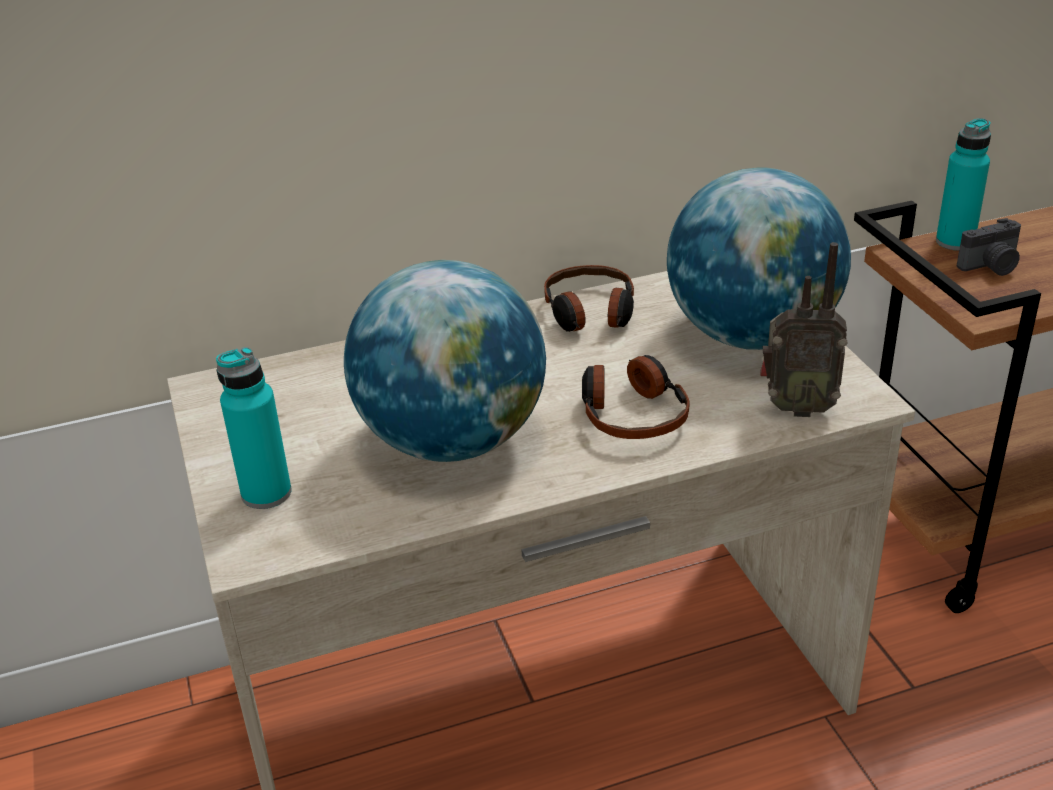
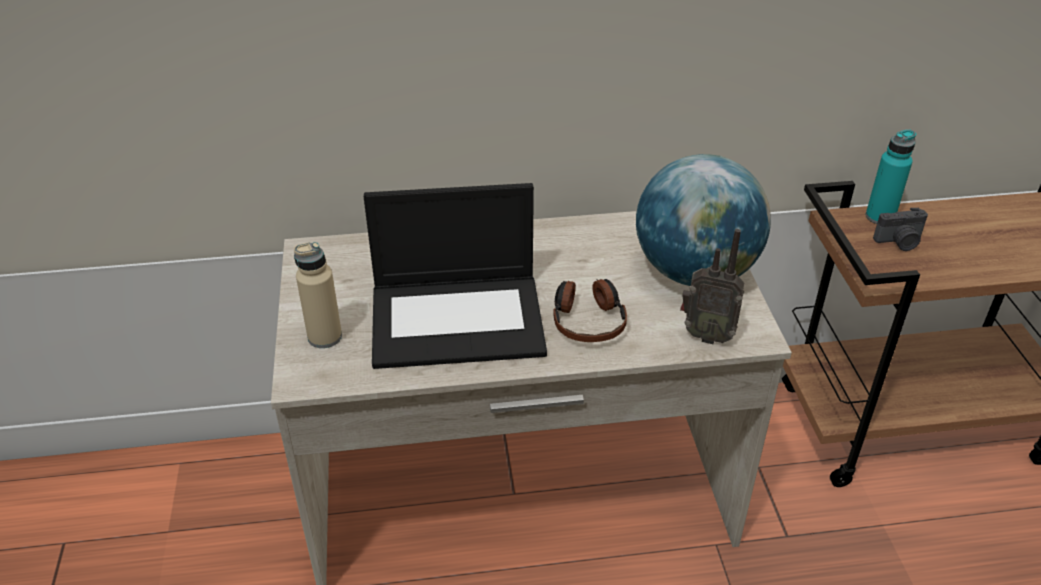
camera: 10 degrees right, 5 degrees up
(266, 493) = (325, 337): turquoise bottle -> beige bottle
(453, 441) = (459, 319): globe -> laptop
(590, 312) = (585, 235): headphones -> none

